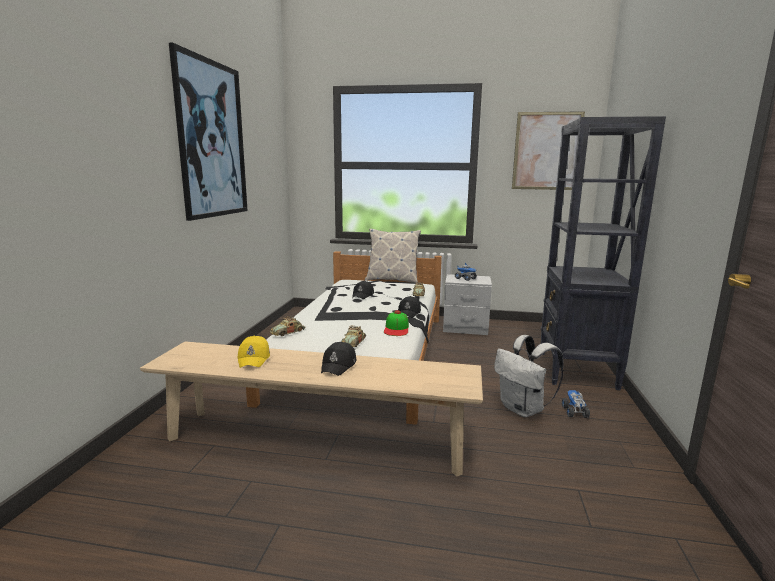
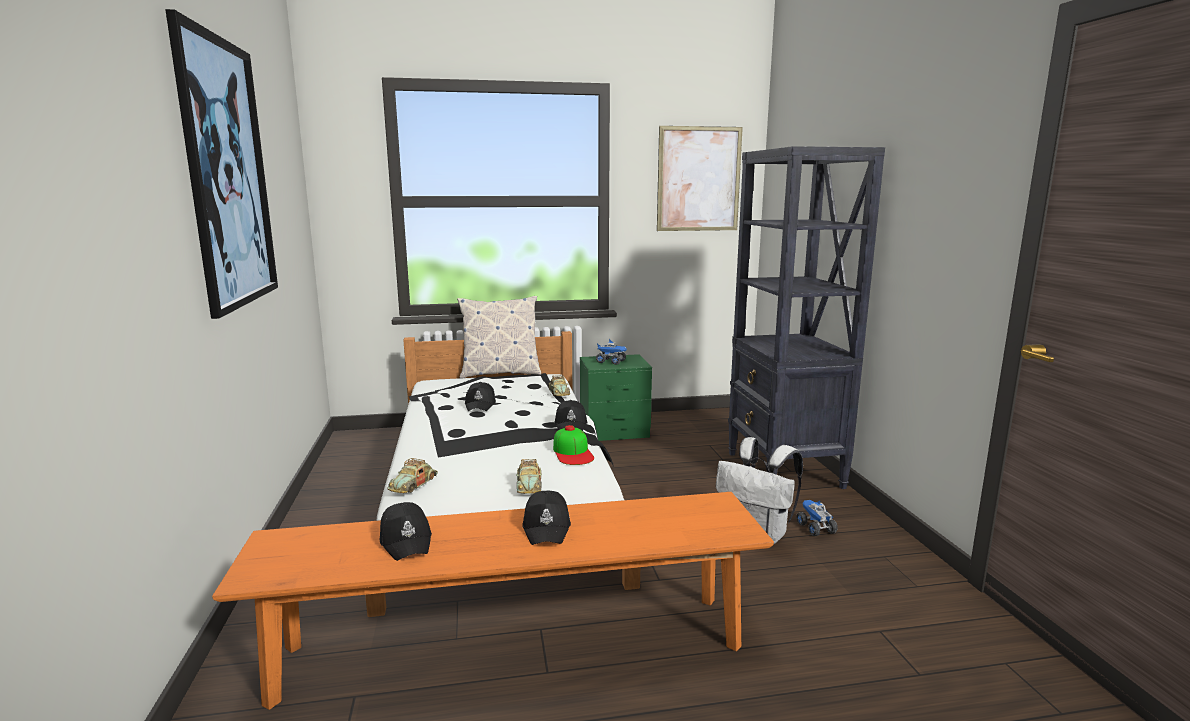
camera: 20 degrees left, 0 degrees up
(254, 358) = (406, 540): yellow cap -> black cap
(315, 440) = (513, 647): beige bench -> orange bench
(465, 328) = (614, 431): grey nightstand -> green nightstand

